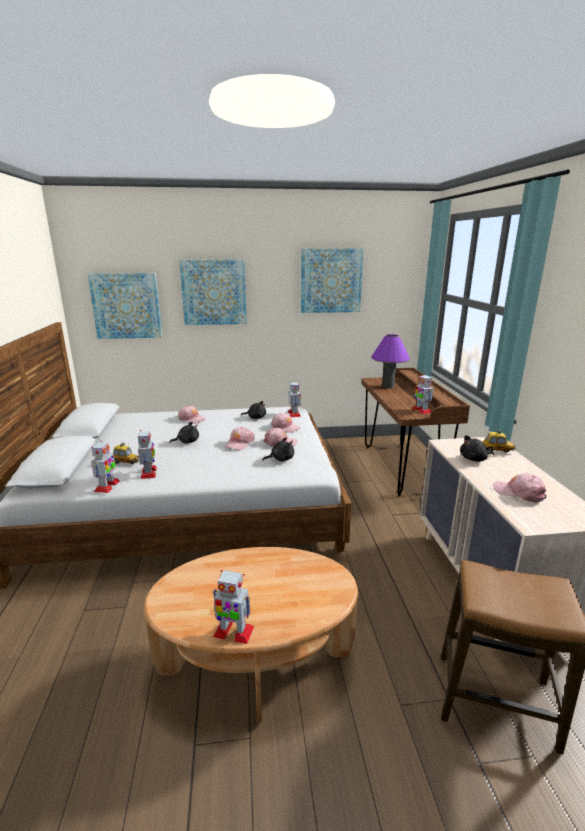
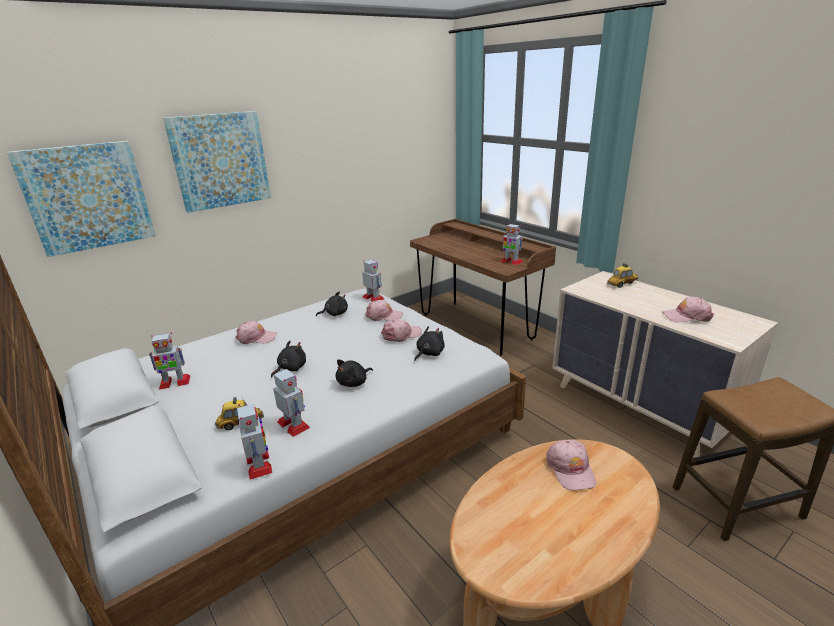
camera: 30 degrees left, 5 degrees up
(233, 632) = (596, 559): toy robot -> toy robot (174, 382)
(239, 443) = (359, 350): pink cap -> pink cap (571, 469)
(331, 280) = (359, 130): picture -> none
(388, 386) = (447, 244): purple table lamp -> none
(474, 459) = (618, 297): black plush toy -> black plush toy (354, 382)

